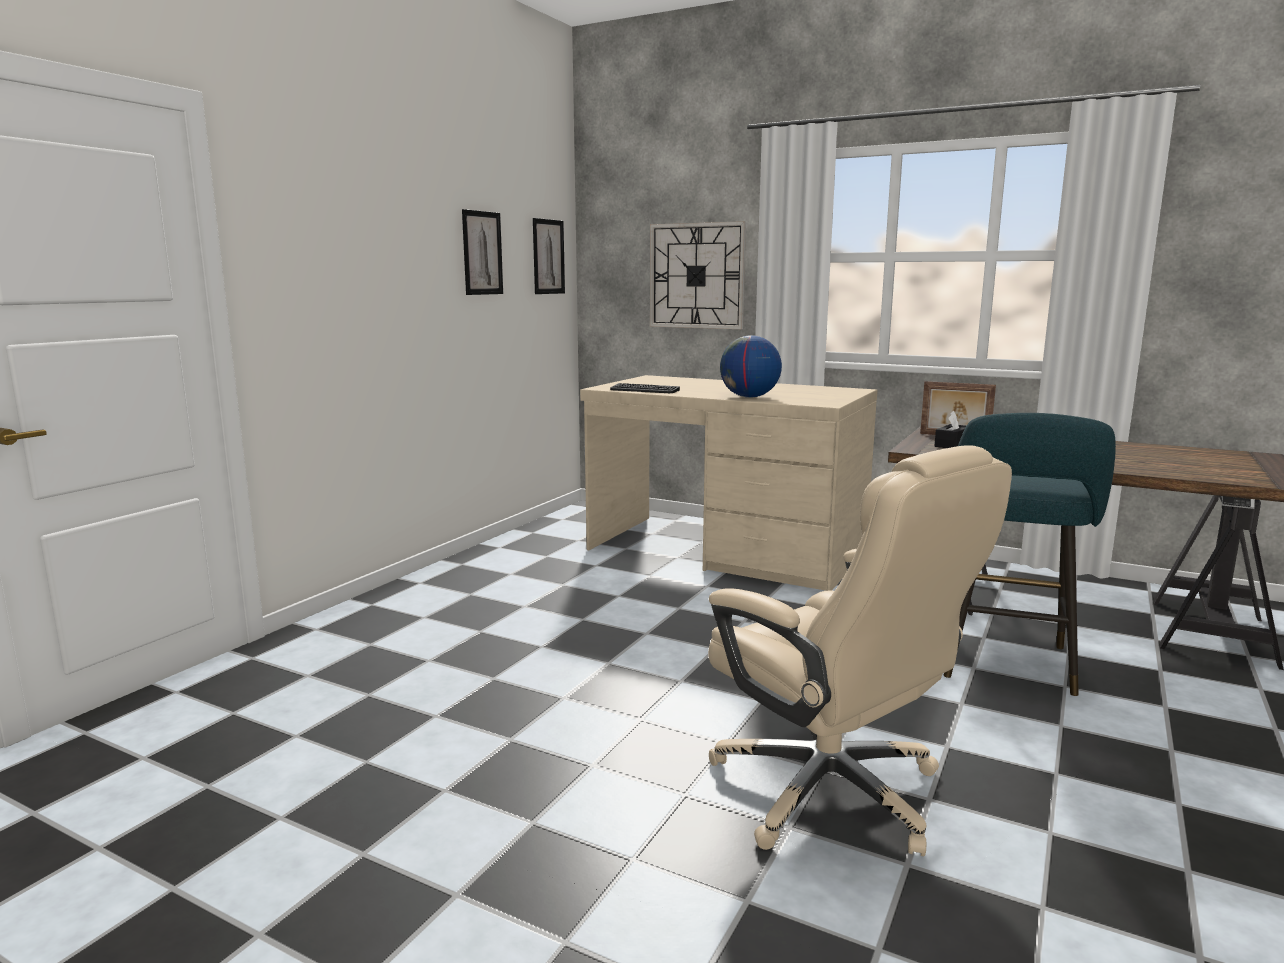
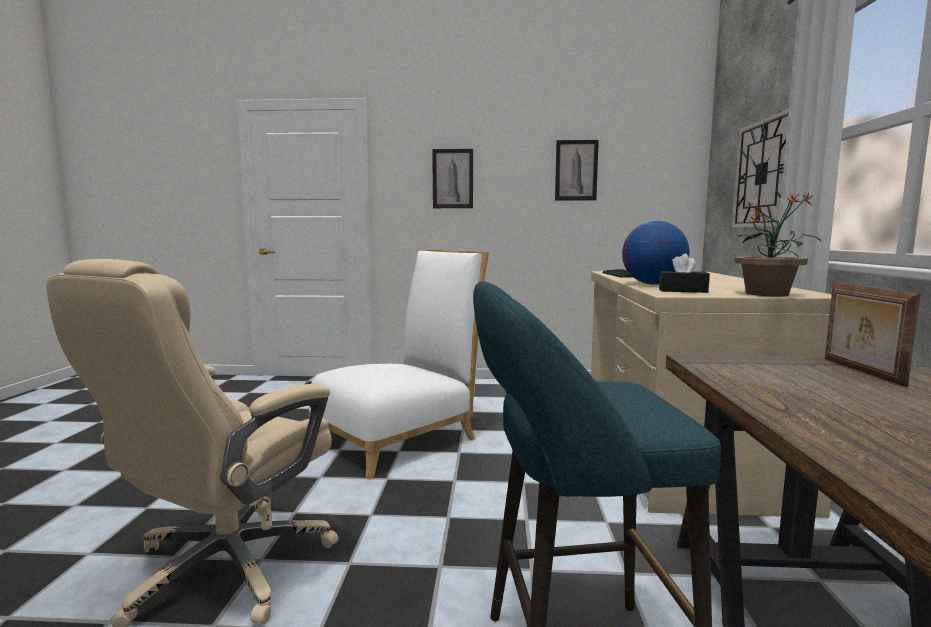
camera: 65 degrees right, 5 degrees down
(548, 257) = (662, 171): picture -> picture (452, 179)
(567, 655) = (401, 437): none -> white chair
(842, 393) = (767, 294): none -> potted plant
(952, 445) = (785, 372): black tissue box -> black tissue box (682, 290)

